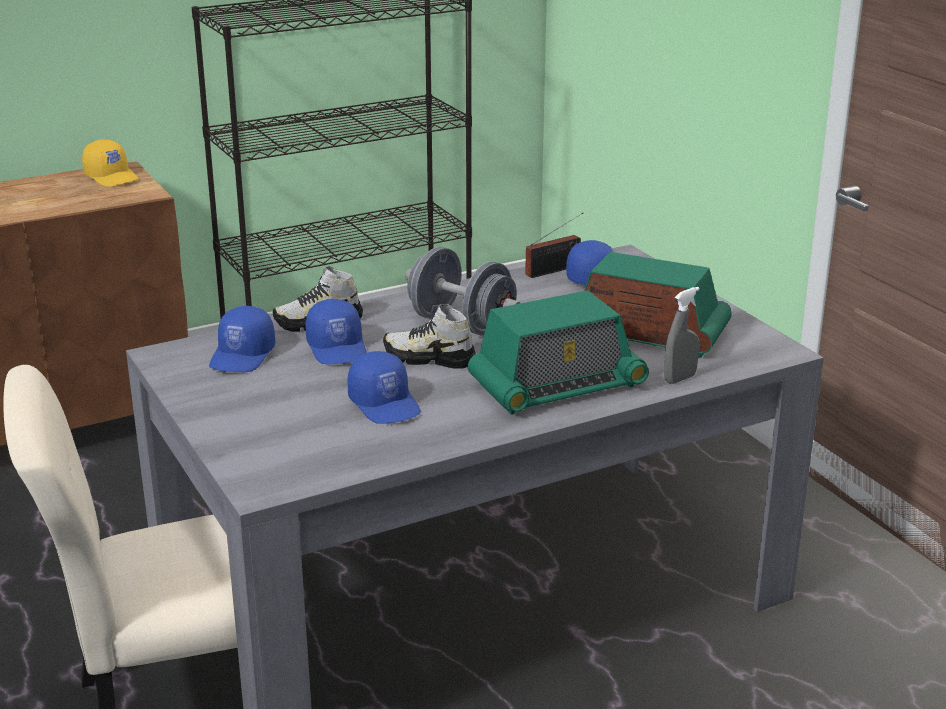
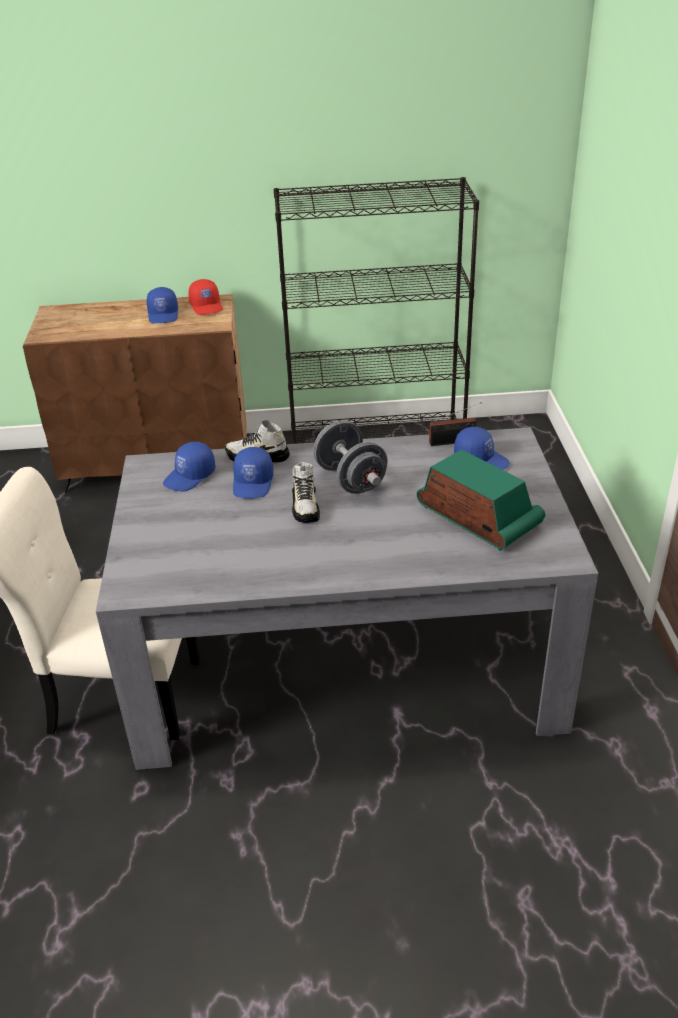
camera: 25 degrees right, 10 degrees up
(112, 177) = (207, 306): yellow cap -> red cap
(385, 404) = (248, 540): blue cap -> blue cap (164, 315)
(429, 359) = (305, 507): shoe -> shoe turned 135 degrees counterclockwise
(557, 386) = (374, 552): radio -> none
(680, 379) = (468, 567): grey spray bottle -> none

